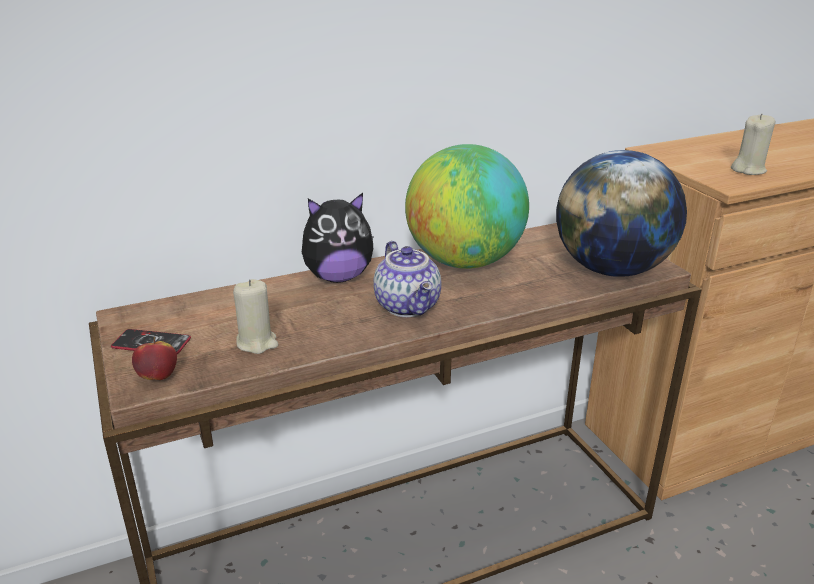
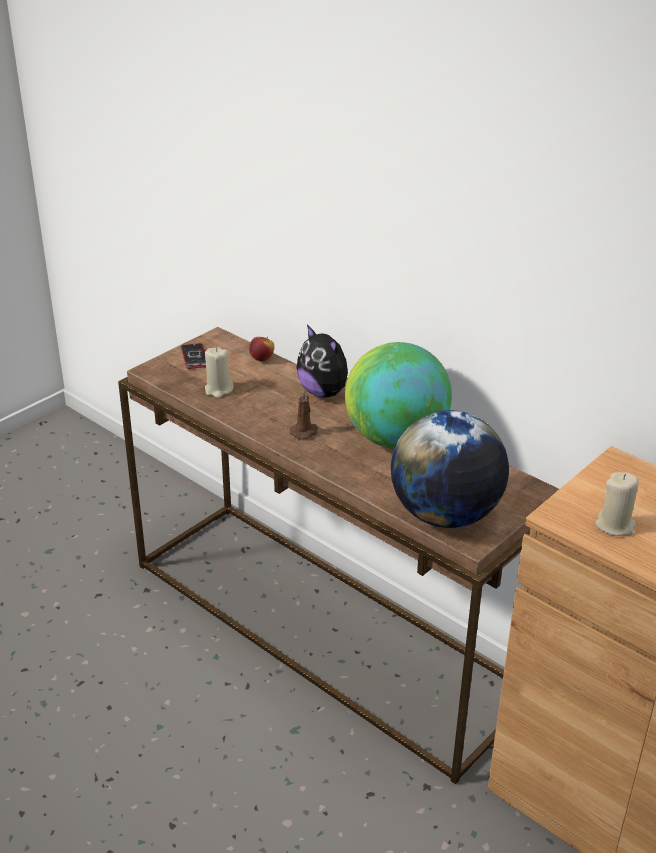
camera: 65 degrees right, 5 degrees up
(158, 377) = (163, 371): apple -> apple (262, 359)
(409, 306) = (305, 432): teapot -> brown candle

